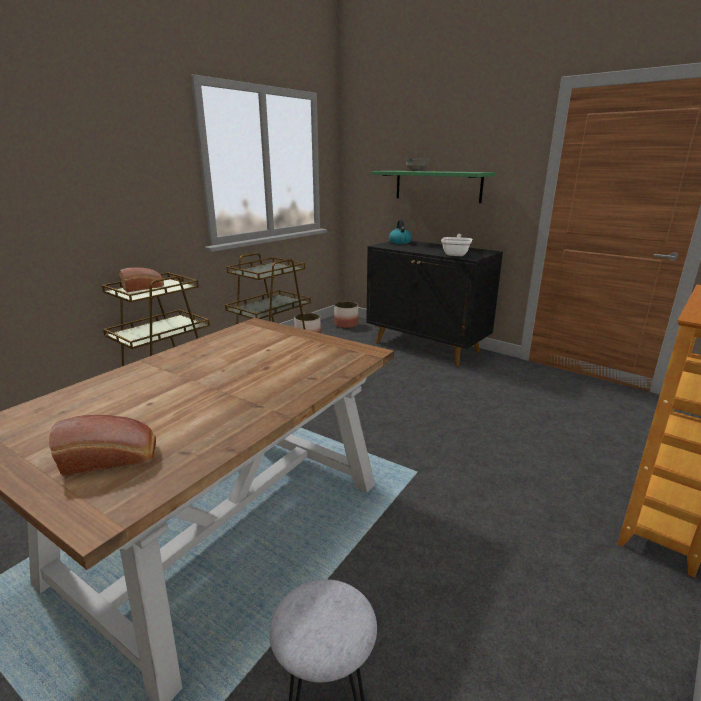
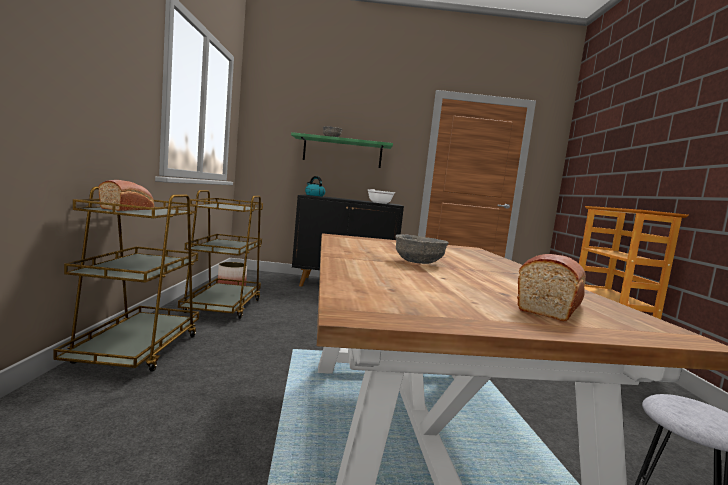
camera: 40 degrees left, 15 degrees down
(198, 377) = (417, 263): none -> grey bowl
(346, 325) = (251, 276): planter -> none

